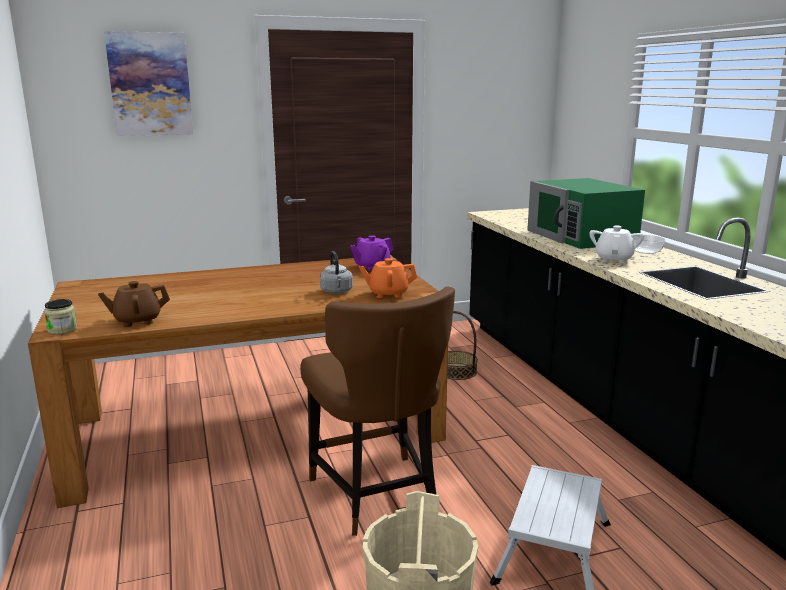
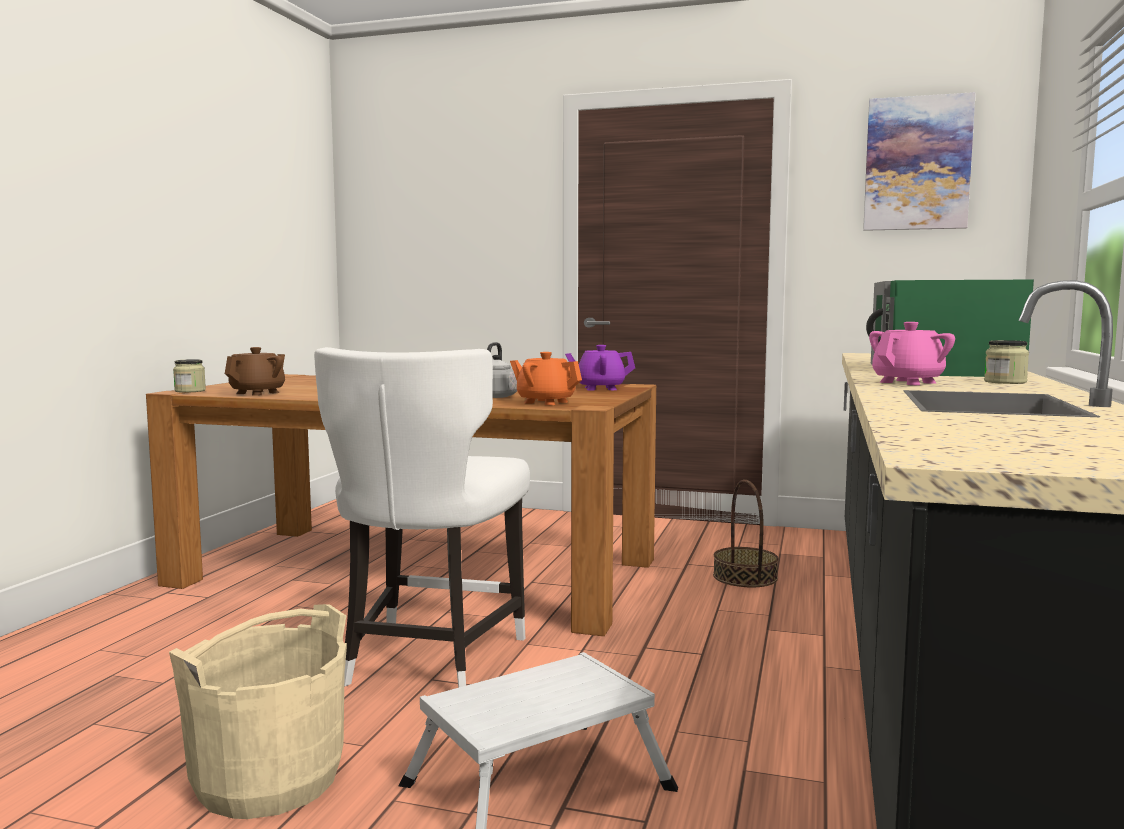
camera: 35 degrees right, 10 degrees down
(137, 321) = (258, 393): brown teapot -> brown teapot turned 105 degrees clockwise
(150, 84) = (447, 182): picture -> picture (917, 164)
(376, 496) = (429, 661): brown chair -> white chair
(614, 259) = (908, 382): white teapot -> pink teapot
(646, 251) = (1005, 382): bowl -> jar

